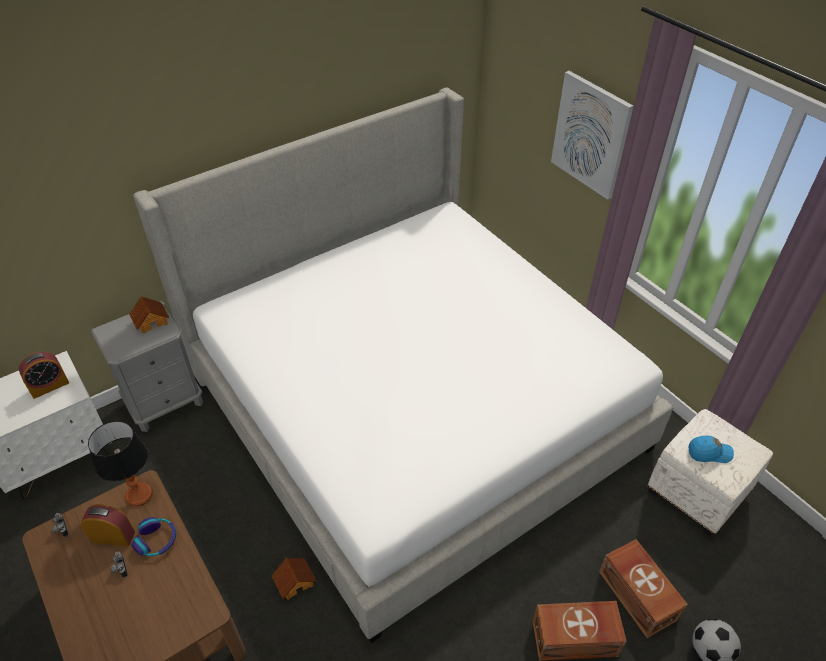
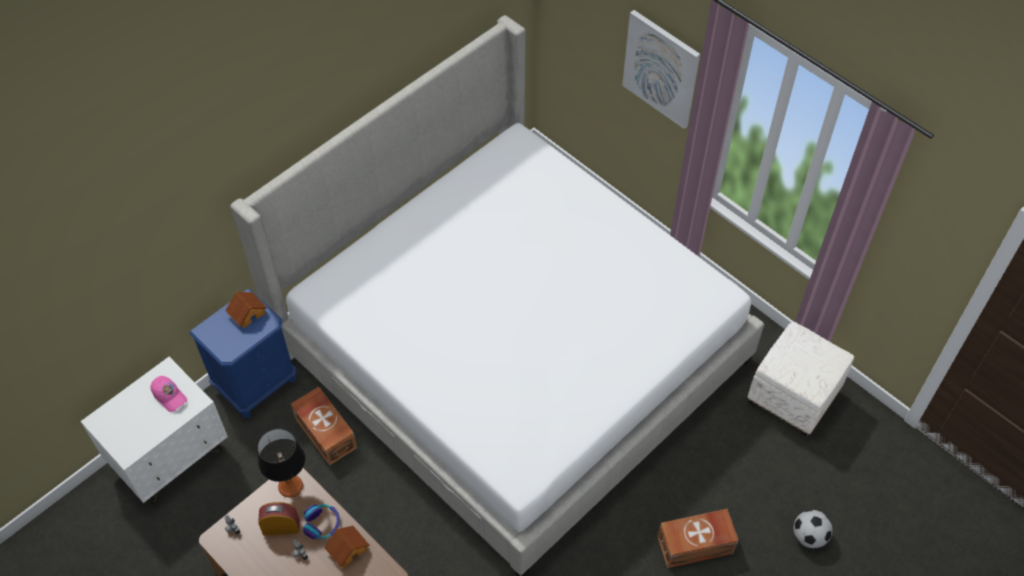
camera: 10 degrees left, 10 degrees up
(49, 386) = (169, 396): alarm clock -> pink cap
(165, 402) = (257, 384): grey nightstand -> blue nightstand
(295, 581) = (440, 538): toy house -> toy house (347, 549)
(637, 594) = (745, 499): brown storage box -> brown storage box (326, 432)
(709, 453) = (797, 366): blue cap -> none

